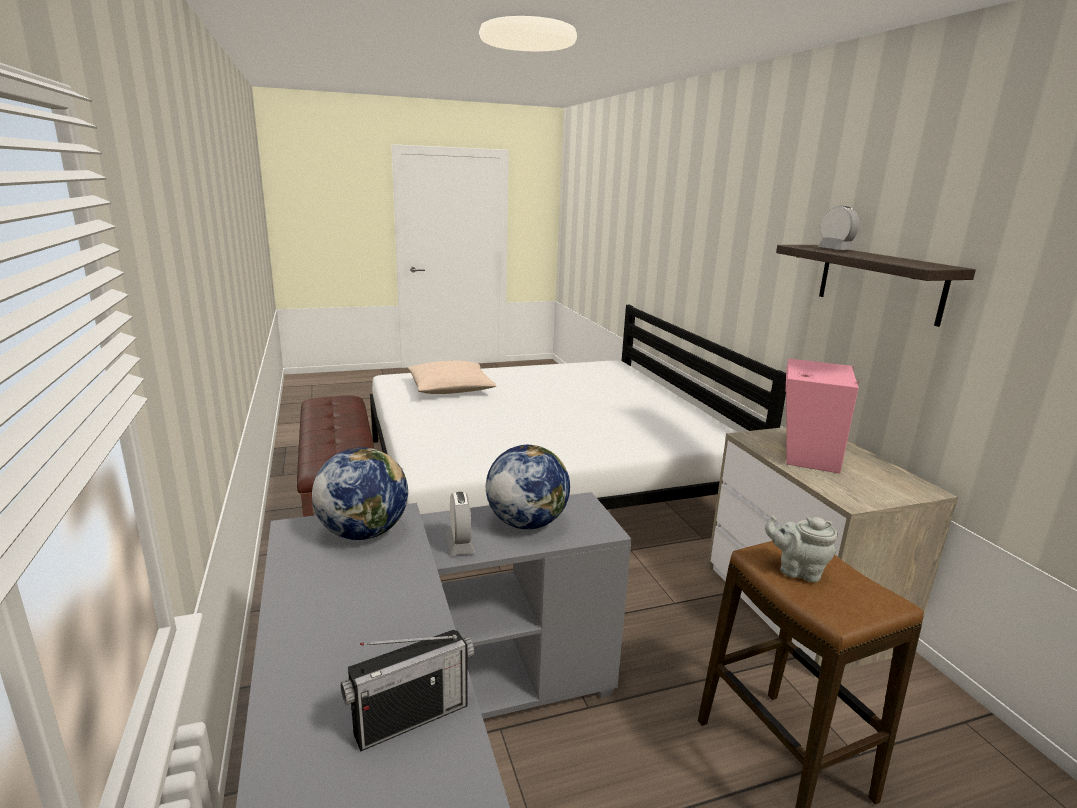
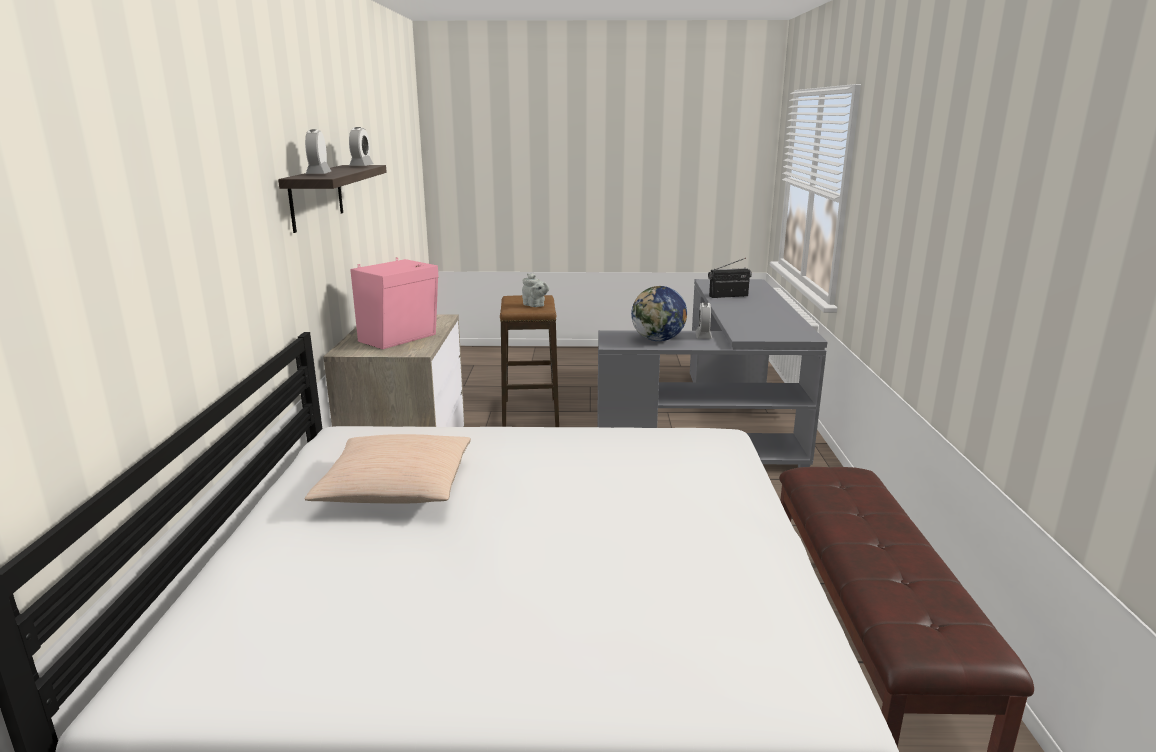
camera: 160 degrees left, 0 degrees up
(363, 532) = (763, 332): globe -> none
(450, 389) = (674, 612): beige pillow -> beige pillow (396, 487)
(920, 264) = (361, 166): none -> alarm clock

